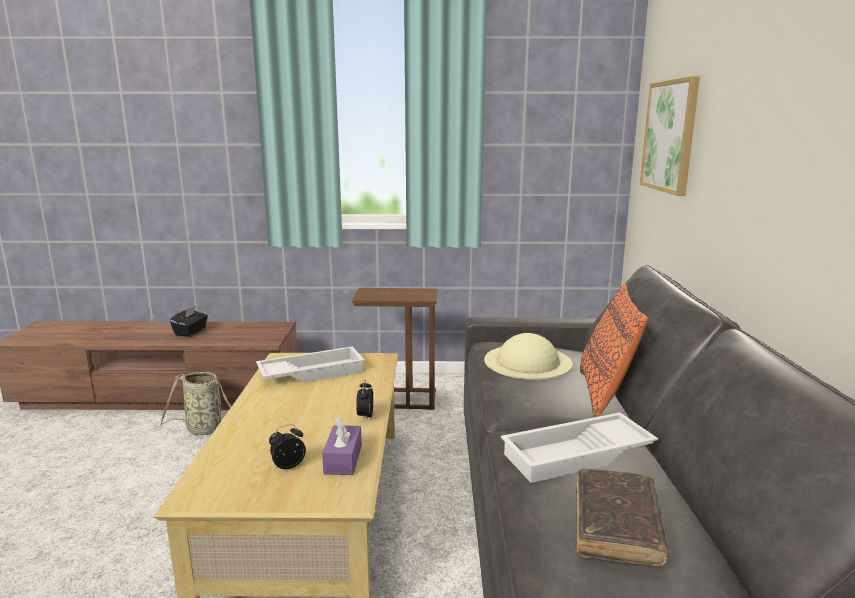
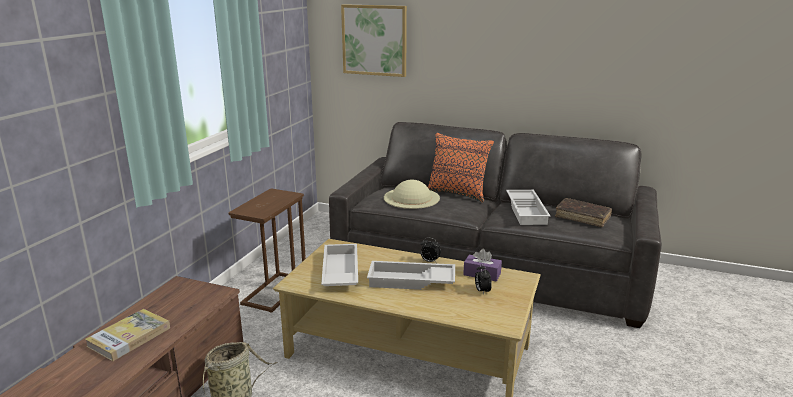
camera: 70 degrees left, 5 degrees up
(191, 332) = (129, 337): black tissue box -> book
(301, 413) = (410, 281): none -> white tray

